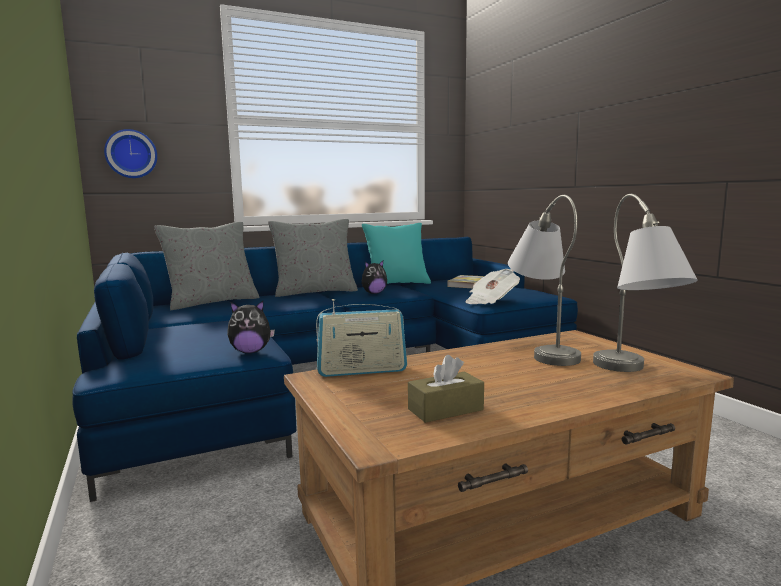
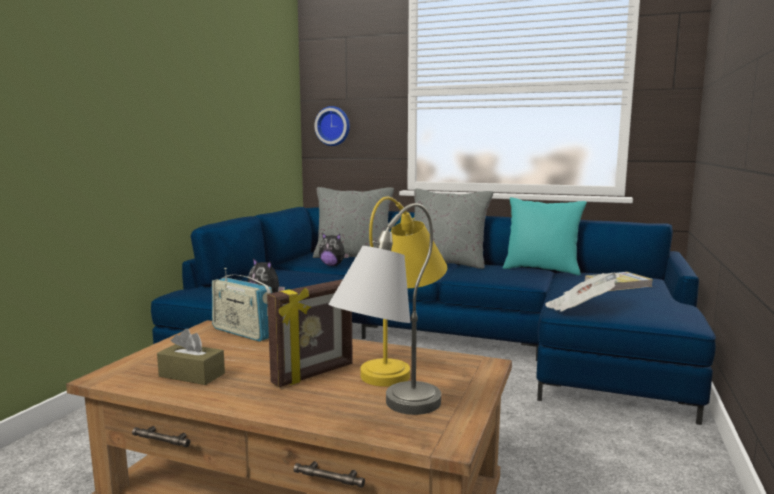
camera: 45 degrees right, 0 degrees up
(374, 293) = (489, 274): plush toy -> plush toy (332, 265)
(520, 374) = (314, 374): none -> picture frame
(543, 349) = (404, 364): grey table lamp -> yellow table lamp

